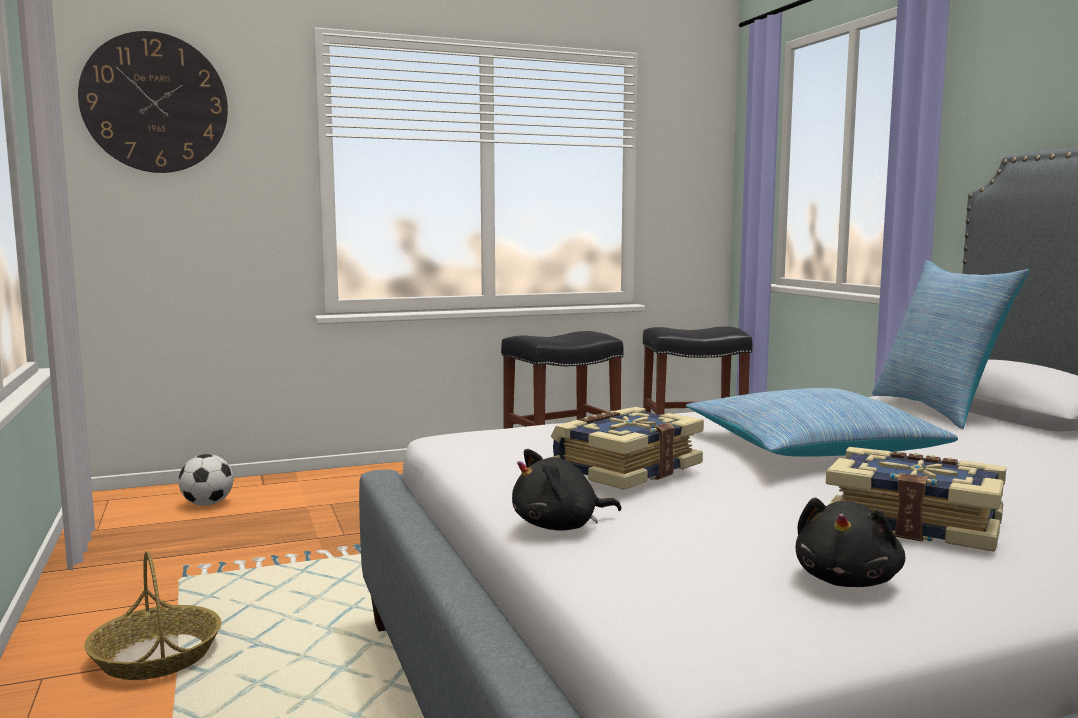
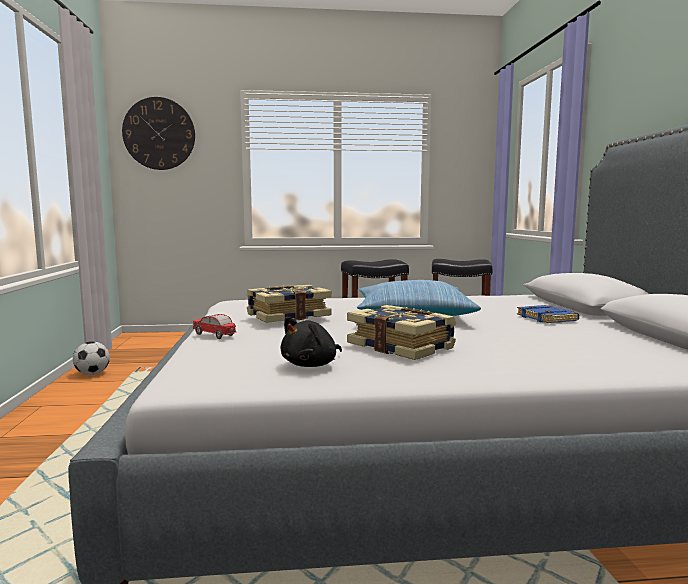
camera: 15 degrees right, 0 degrees up
(156, 656) = (95, 402): basket -> none
(207, 504) = (174, 341): football -> football (92, 374)
(560, 526) = (214, 335): black plush toy -> toy car
(939, 410) = (537, 302): pillow -> none
(1011, 443) = (548, 318): none -> blue book

